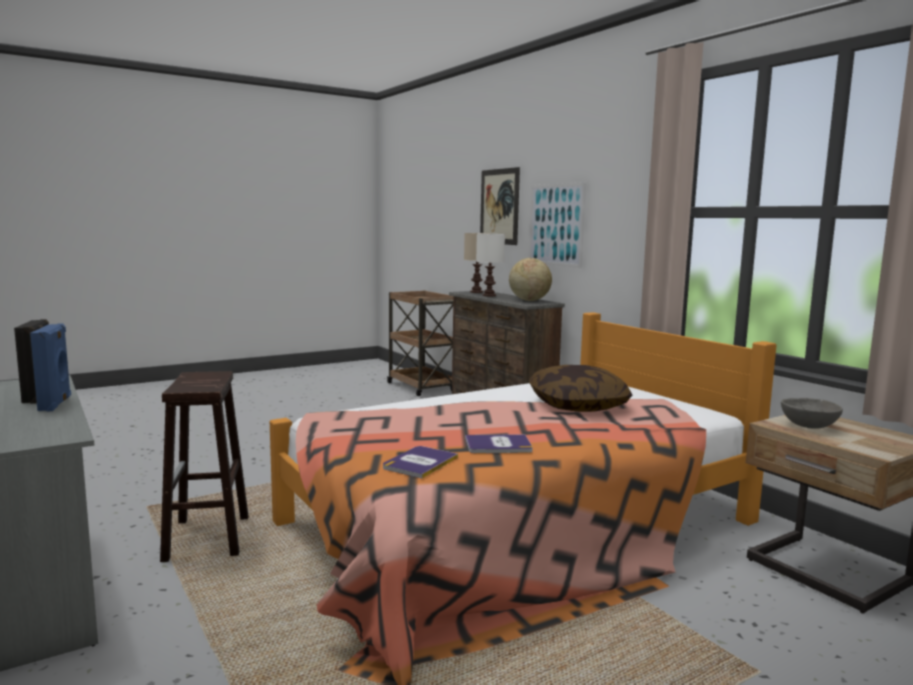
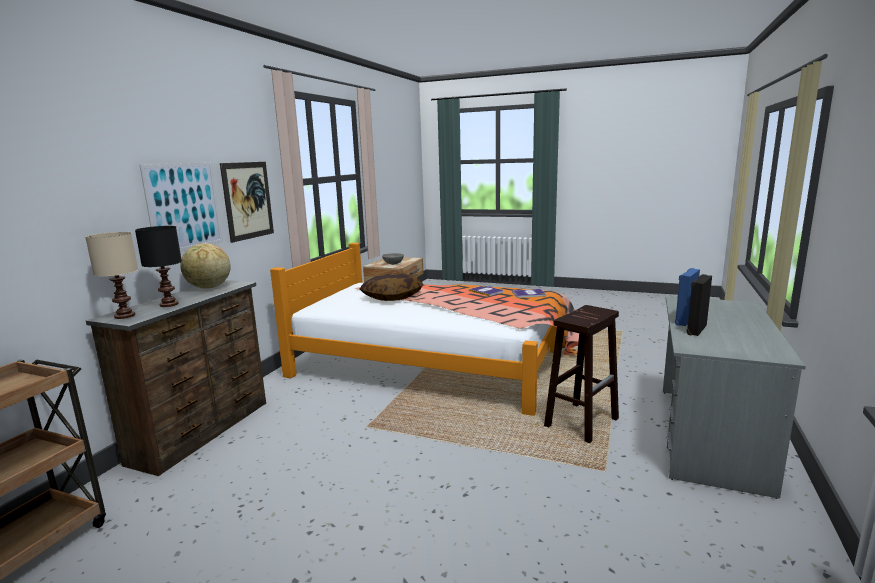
camera: 125 degrees left, 5 degrees up
(488, 295) = (169, 304): white table lamp -> black table lamp
(499, 206) = (80, 195): picture -> picture (248, 200)

